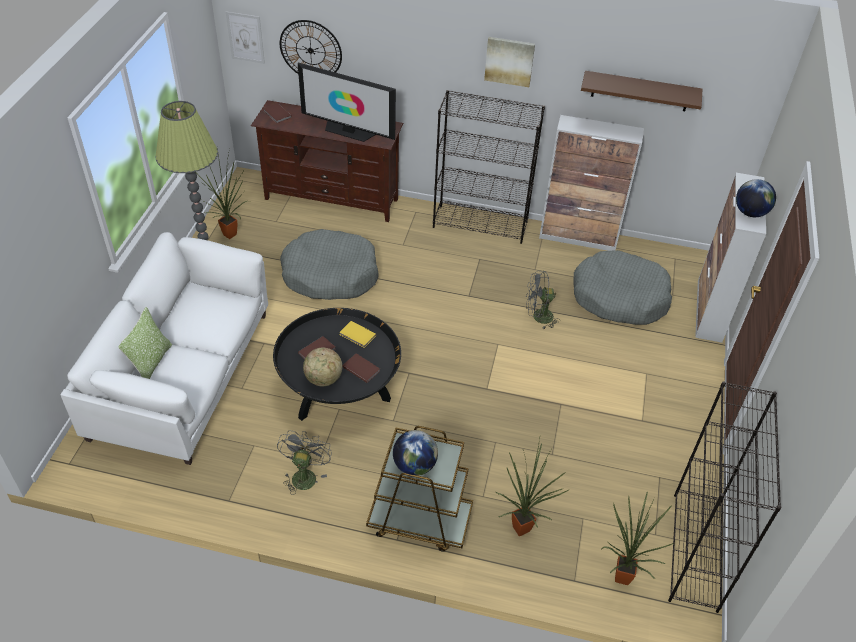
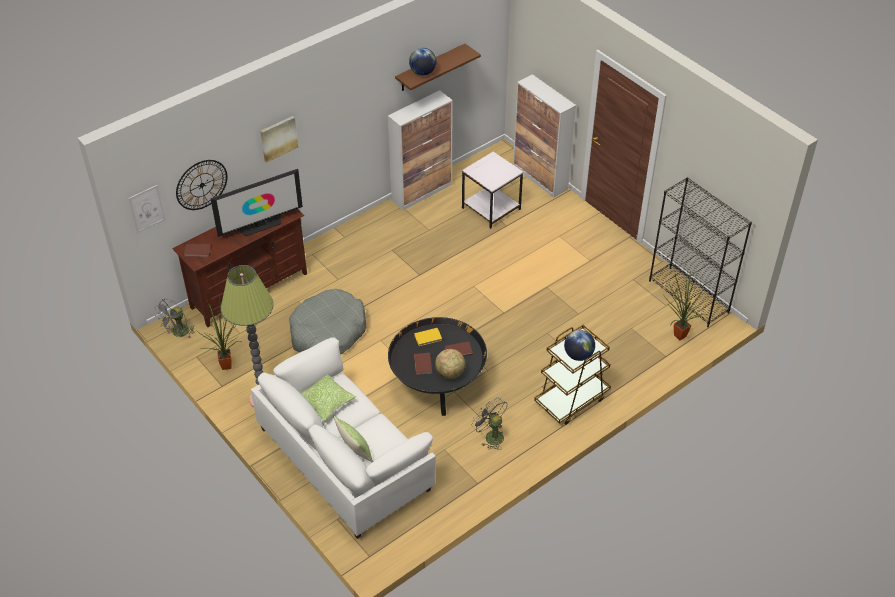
camera: 50 degrees left, 0 degrees up
(201, 306) = (326, 402): none -> pillow
(481, 224) = (360, 229): black bookcase -> none
(509, 61) = (346, 100): picture -> picture (278, 138)
(524, 528) = (616, 357): potted plant -> none
(538, 317) = (470, 254): grey fan -> grey fan (178, 333)
(619, 297) = (491, 208): grey dog bed -> white side table
(750, 213) = (554, 99): globe -> globe (423, 72)

